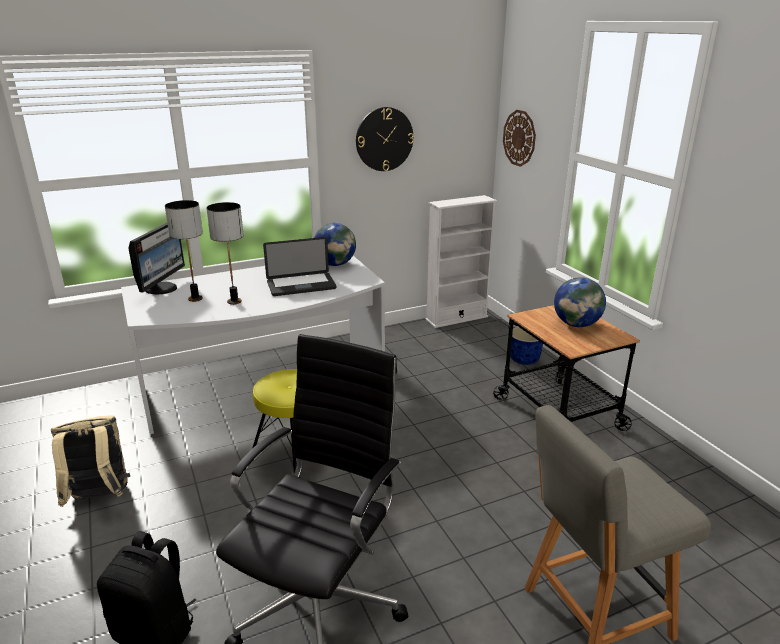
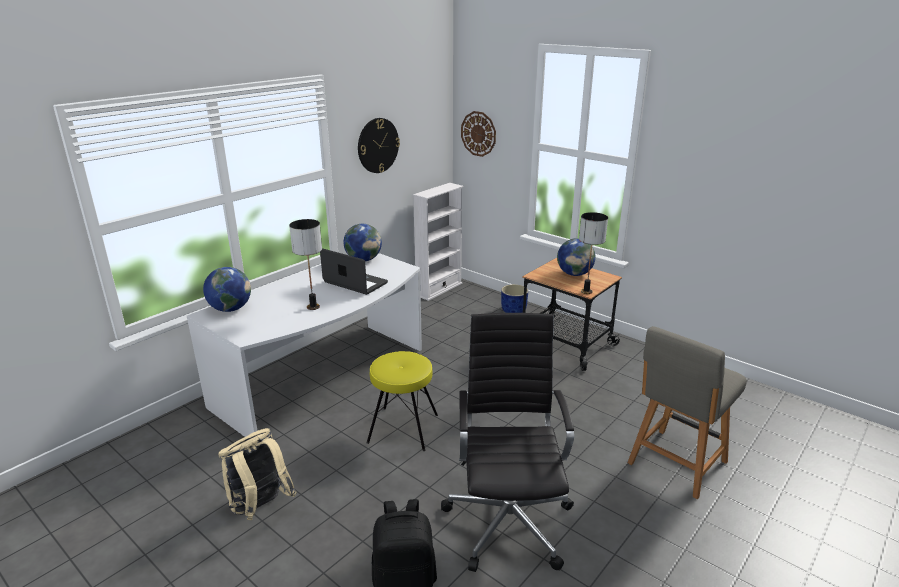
camera: 25 degrees left, 0 degrees up
(162, 288) = (230, 309): monitor -> globe
(195, 299) = (275, 311): table lamp -> table lamp (586, 291)
(301, 285) = (355, 283): laptop -> laptop turned 105 degrees counterclockwise

